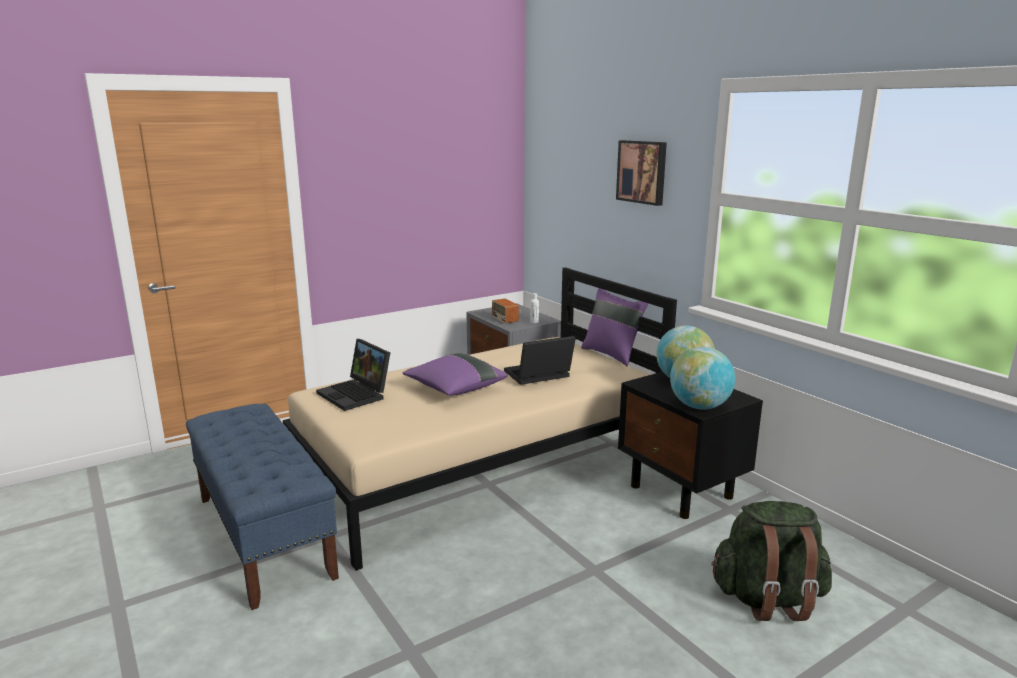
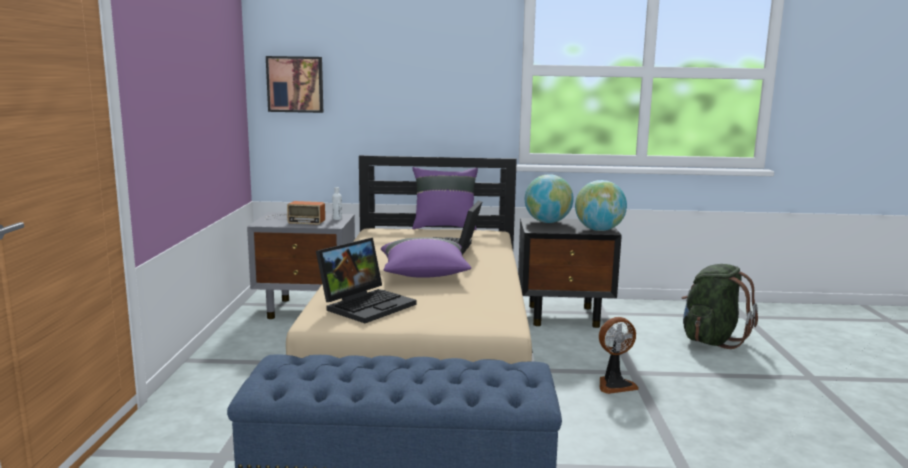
camera: 55 degrees left, 5 degrees down
(357, 395) = (367, 305): laptop -> laptop turned 45 degrees counterclockwise
(550, 566) = (614, 385): none -> fan
(642, 172) = (438, 52): picture -> picture (295, 84)

